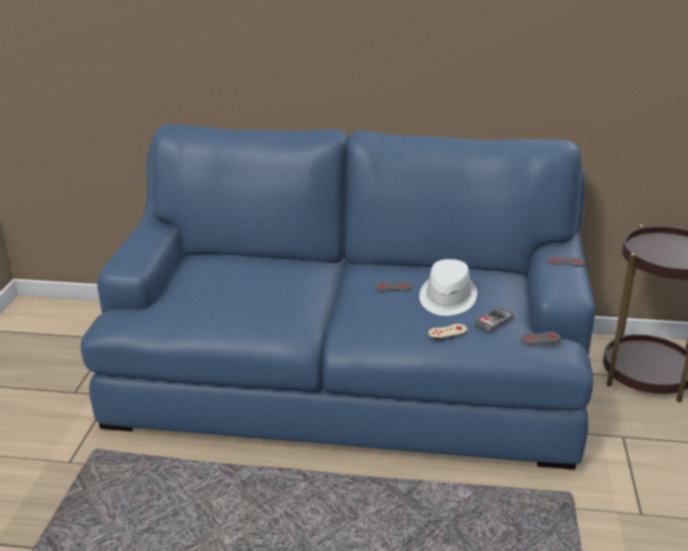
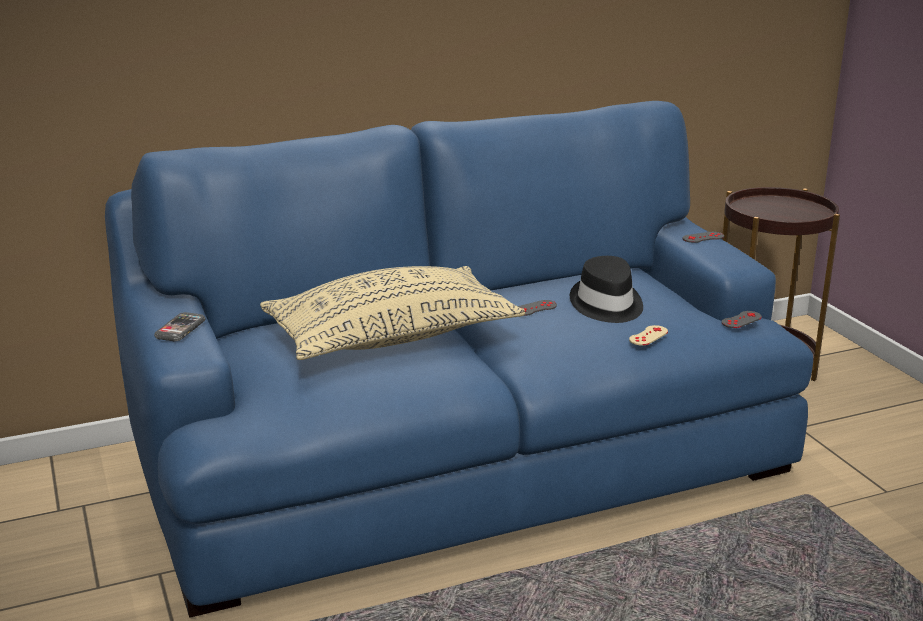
camera: 30 degrees left, 5 degrees down
(276, 284) = (392, 337): none -> beige pillow
(446, 298) = (606, 305): white hat -> black hat
(494, 320) = (682, 314): phone -> phone (180, 329)

